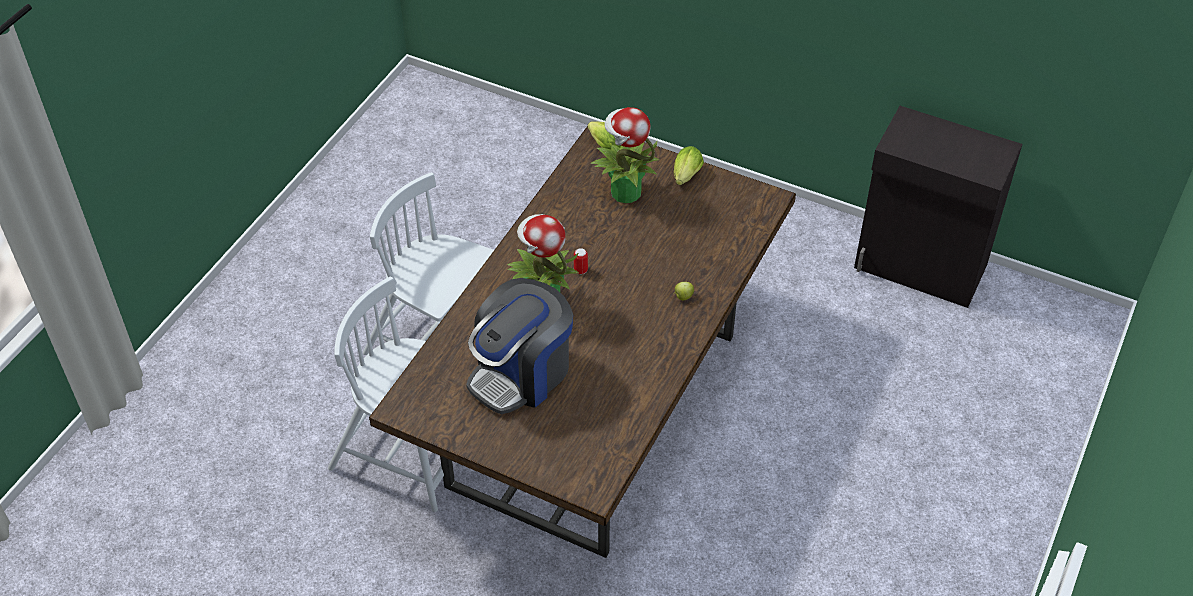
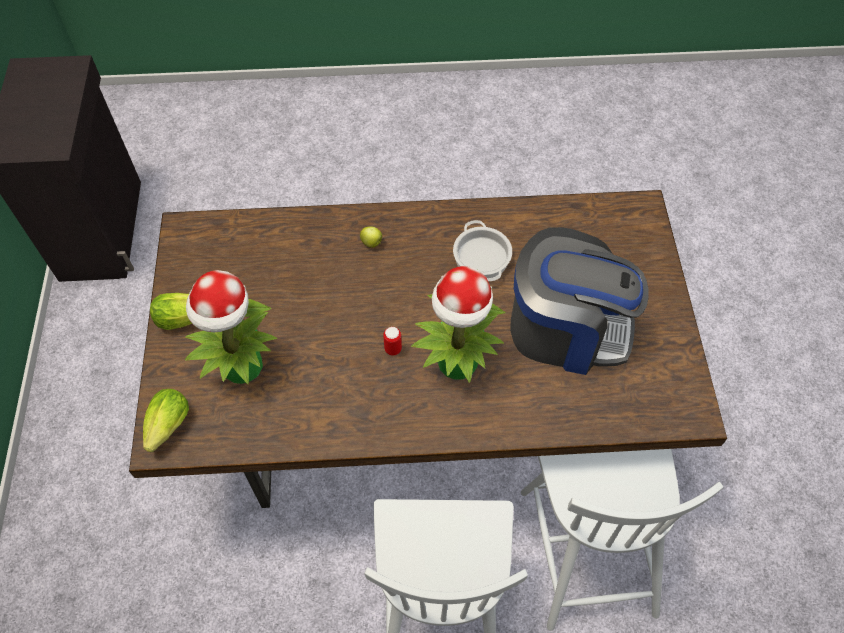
camera: 120 degrees left, 10 degrees up
(622, 356) = (482, 257): none -> cooking pot

